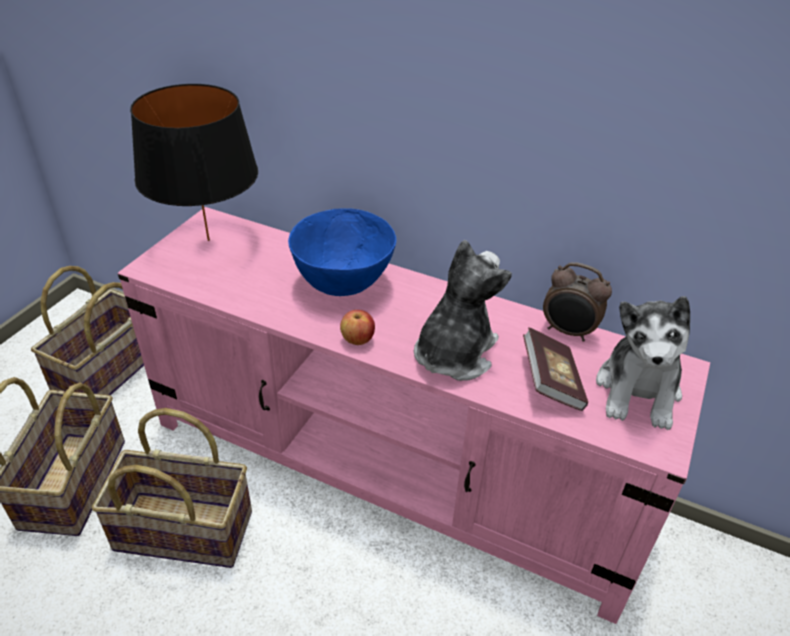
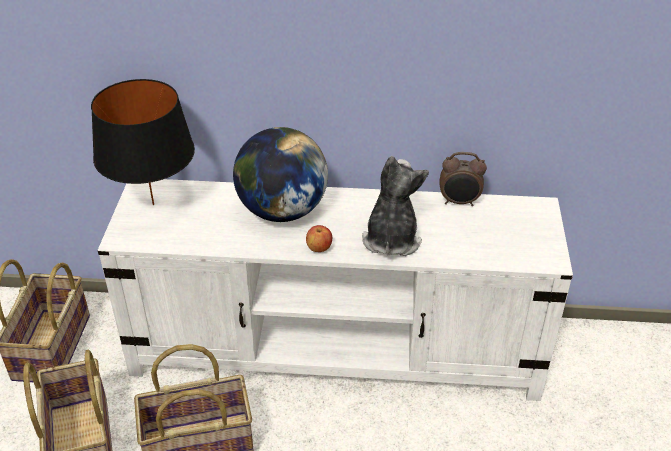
camera: 20 degrees left, 0 degrees up
(342, 284) = (282, 211): blue bowl -> globe
(392, 468) = (337, 348): pink tv stand -> white tv stand
(551, 382) = (465, 239): book -> none
(638, 391) = (522, 229): plush toy -> none

